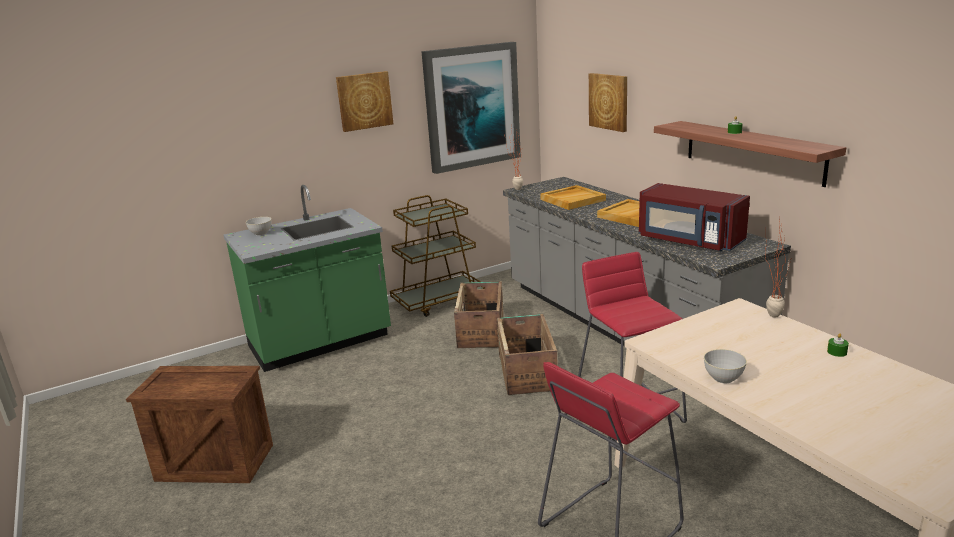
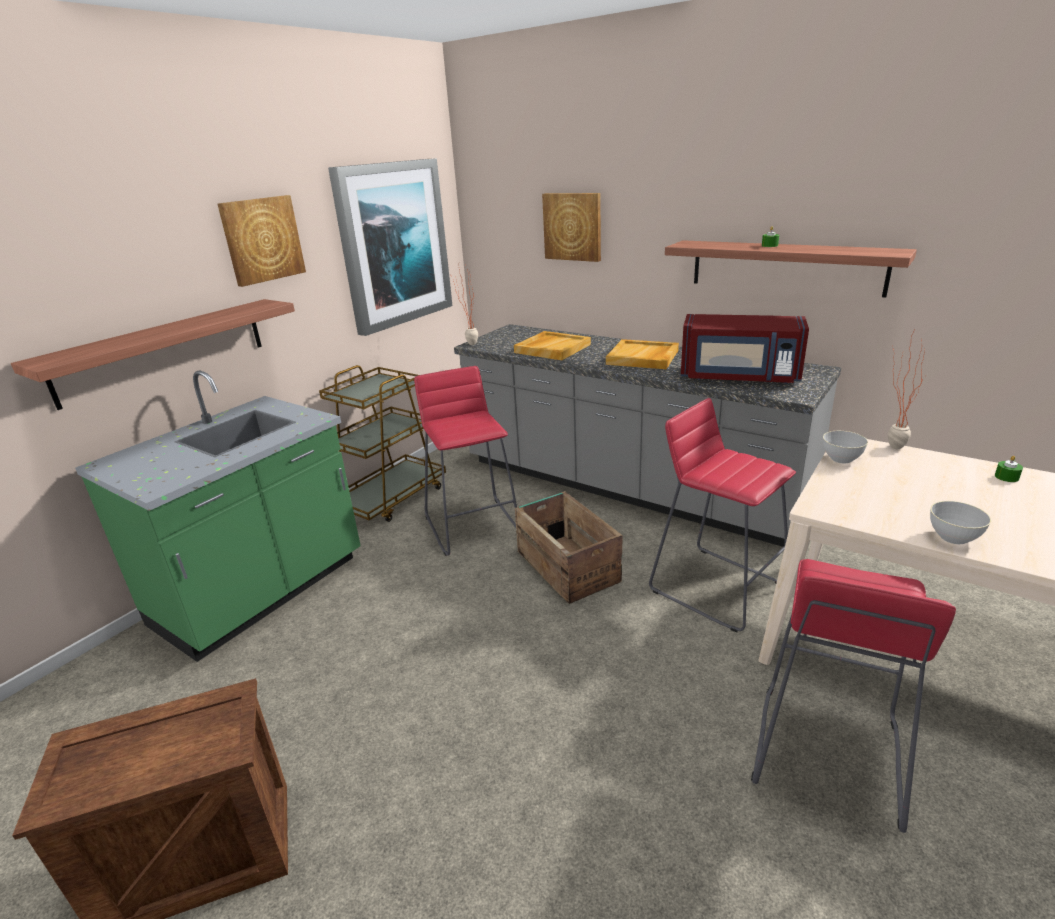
camera: 25 degrees left, 5 degrees up
(261, 233) = (146, 455): grey bowl -> grey bowl (841, 459)
(287, 169) = (163, 350): none -> shelf
(481, 331) = (473, 525): crate -> red stool

